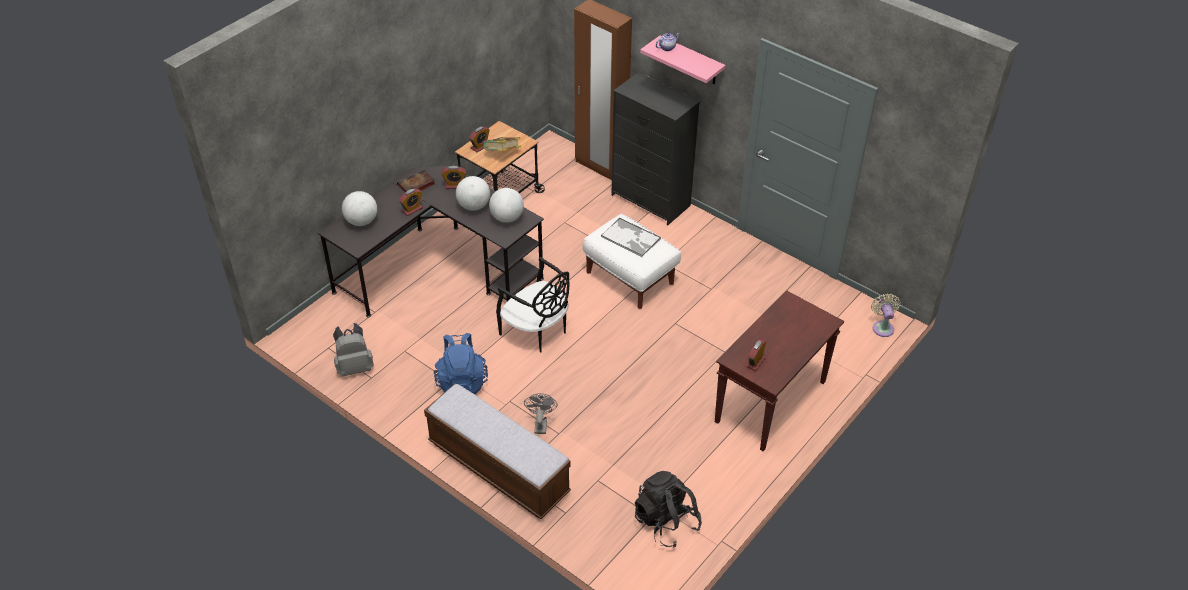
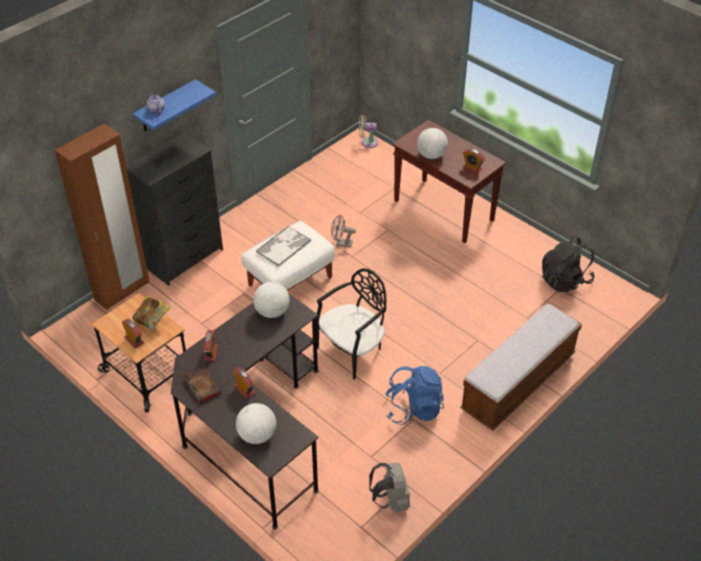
camera: 85 degrees left, 0 degrees up
(474, 206) = (248, 337): globe -> globe (431, 155)
(540, 423) = (467, 352): grey fan -> grey fan (341, 244)
(691, 61) = (166, 106): pink shelf -> blue shelf

